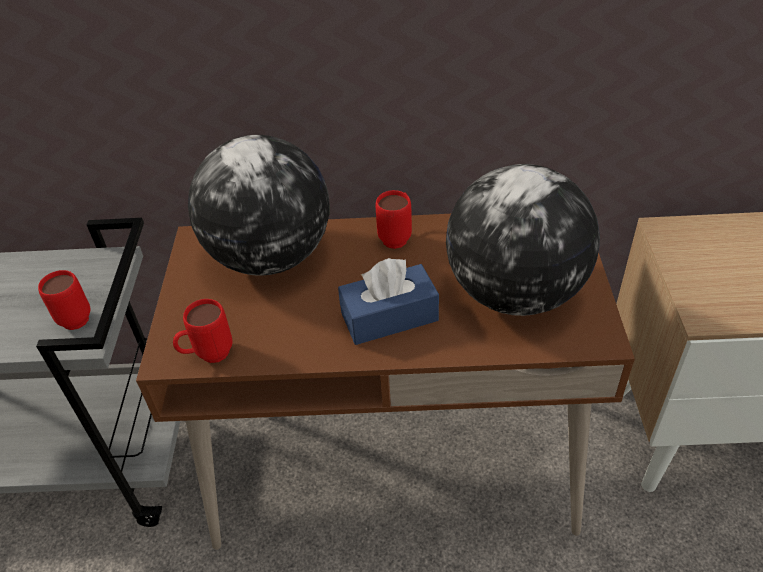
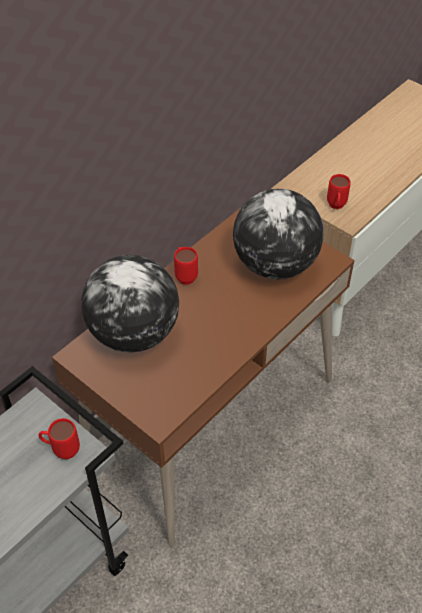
camera: 50 degrees left, 5 degrees up
(208, 356) = (178, 403): red mug -> red mug (336, 207)
(389, 317) = (236, 318): blue tissue box -> none

